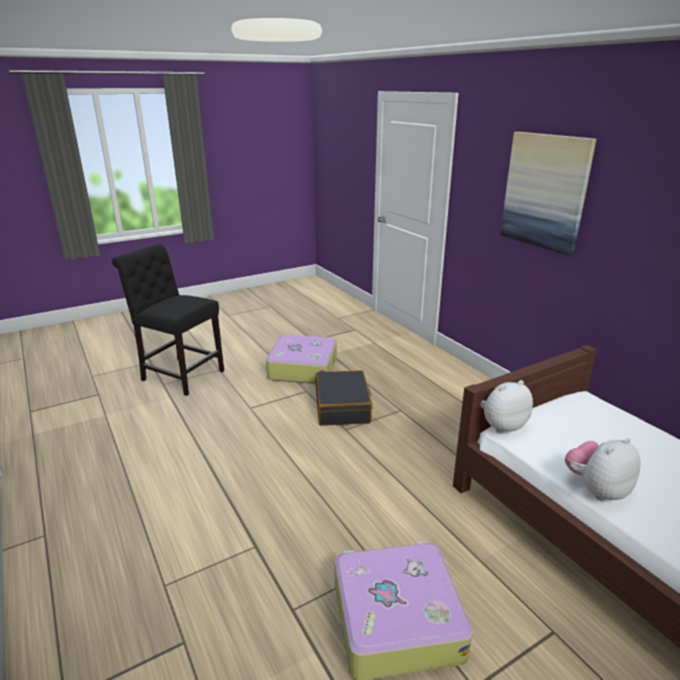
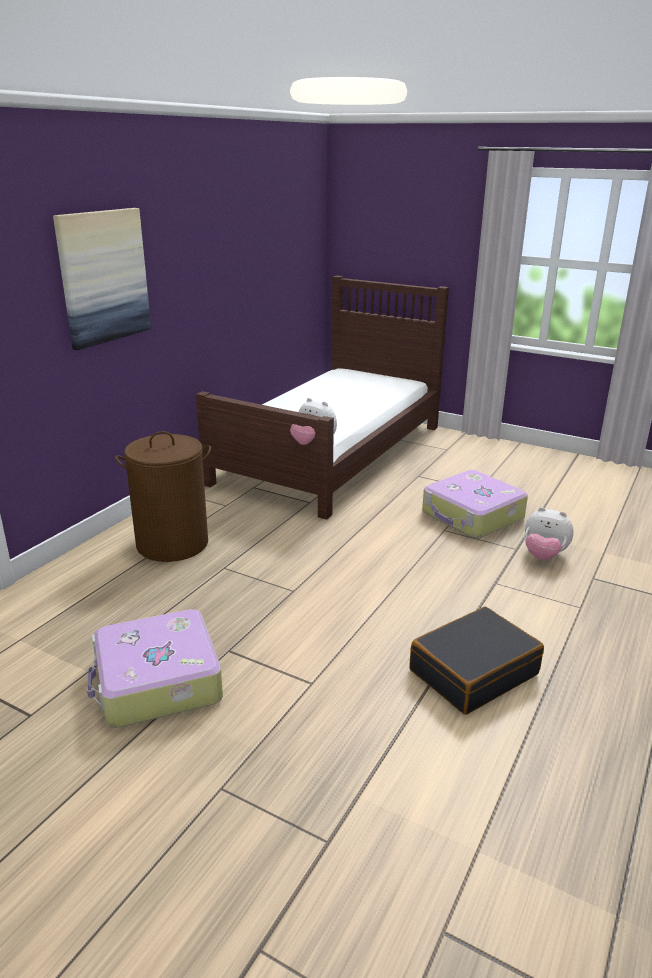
camera: 120 degrees left, 0 degrees up
(180, 375) = (278, 839): black chair -> none
(342, 407) = (247, 607): black suitcase -> black suitcase (473, 672)
(452, 398) = (172, 543): none -> brown laundry basket
(596, 489) = (356, 416): plush toy -> plush toy (543, 556)

